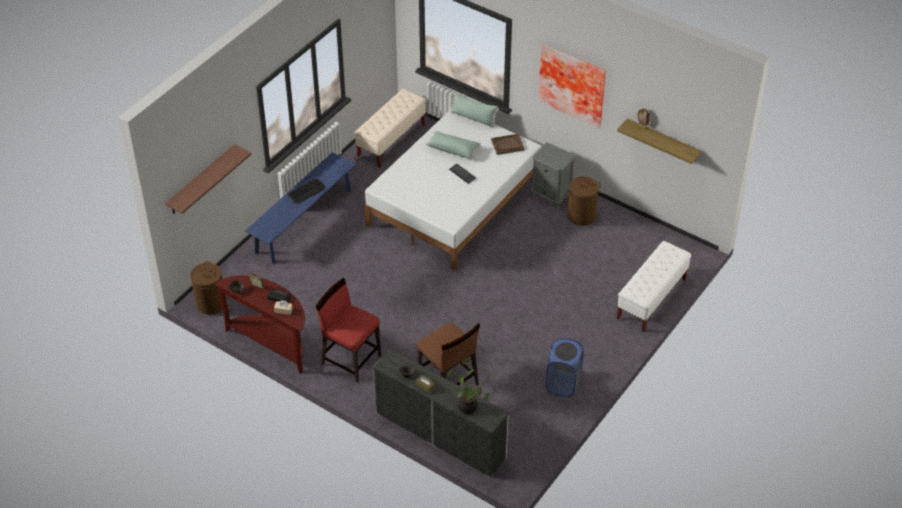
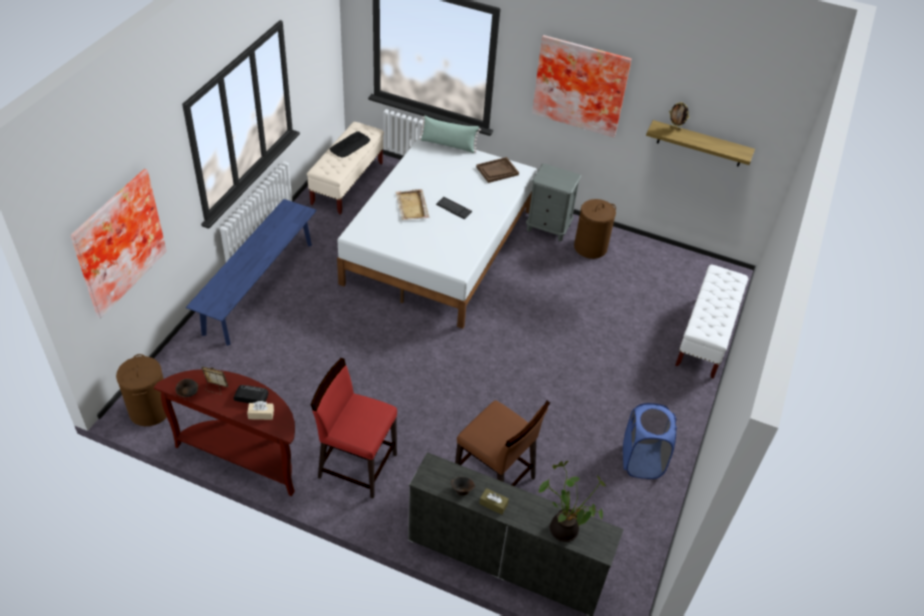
camera: 15 degrees left, 0 degrees up
(201, 180) = (117, 242): shelf -> picture
(306, 191) = (260, 248): keyboard -> keyboard (350, 145)
(429, 169) = (412, 206): none -> beige tray
(453, 149) = (434, 181): green pillow -> none

